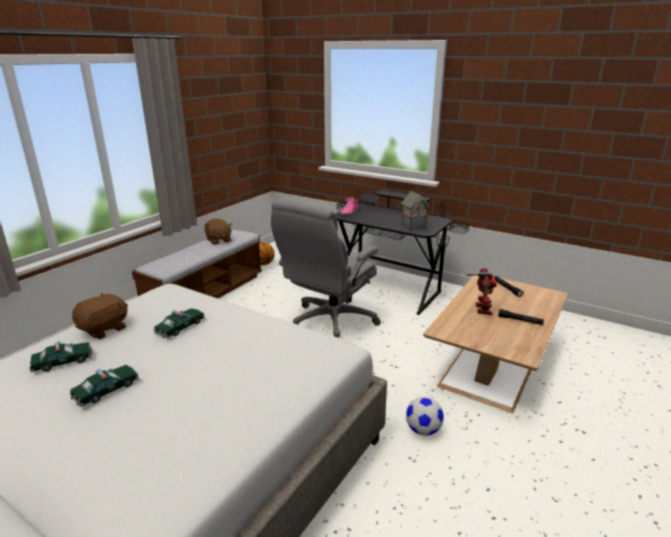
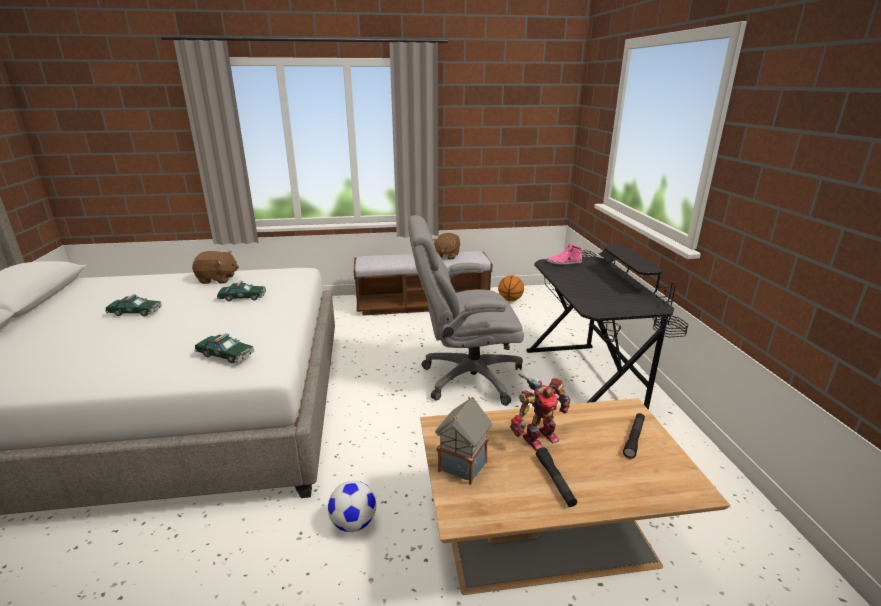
camera: 50 degrees right, 0 degrees up
(63, 362) = (164, 287): toy car -> toy car (225, 355)
(413, 227) = (595, 300): toy house -> toy house (463, 465)

